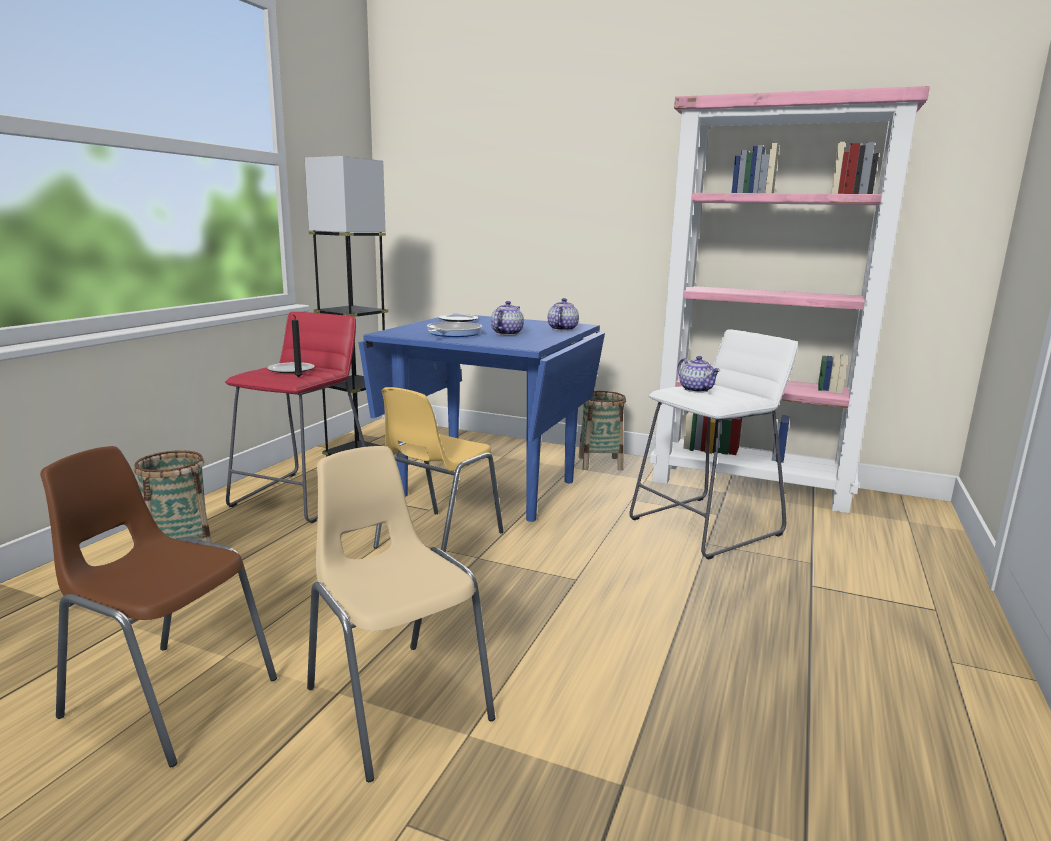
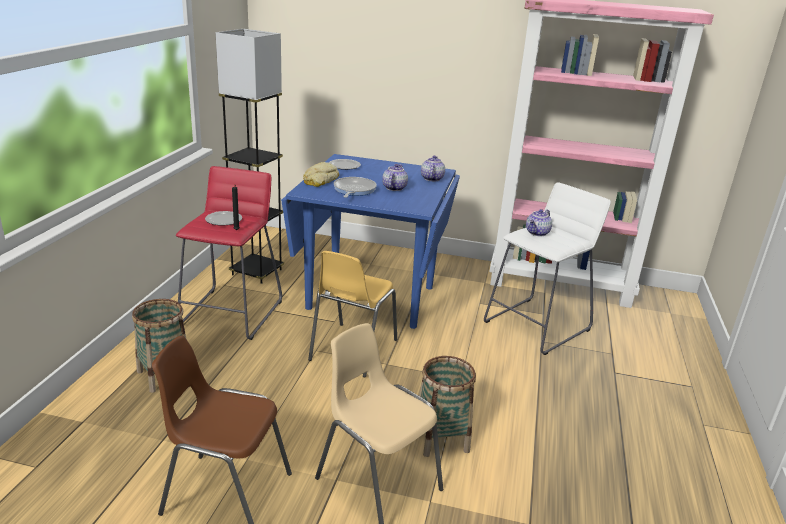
camera: 10 degrees left, 10 degrees up
(417, 327) = (320, 180): none -> bread
(600, 463) = (447, 268): basket -> basket (441, 438)
(697, 390) = (537, 233): teapot -> teapot turned 75 degrees clockwise

